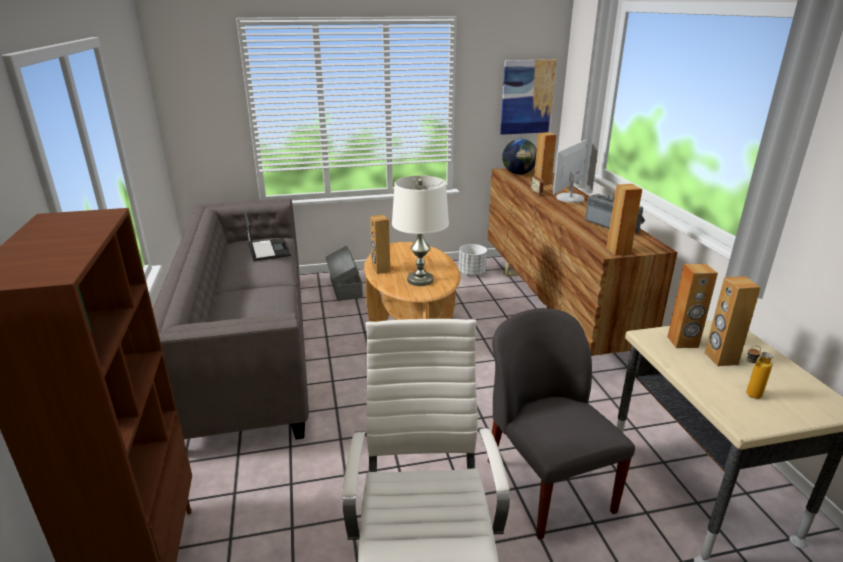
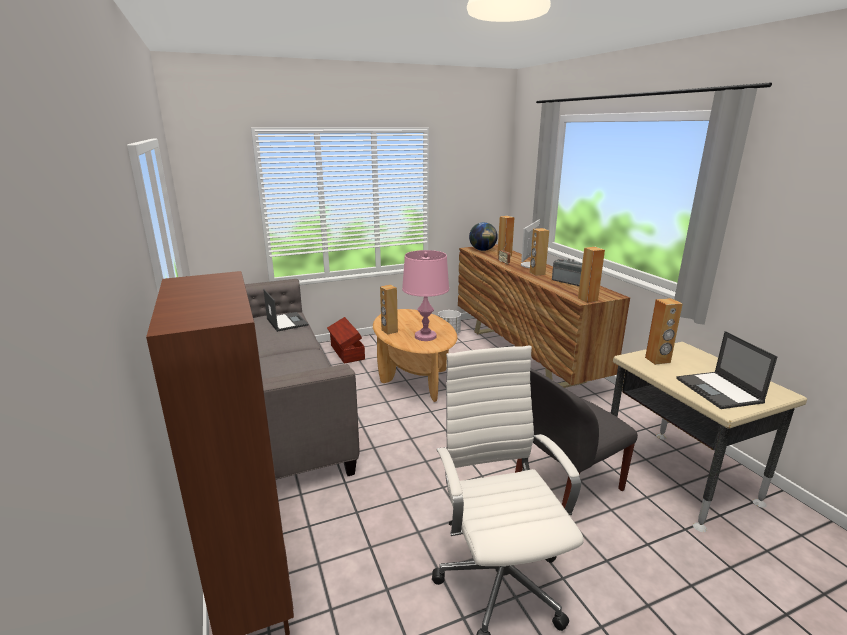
camera: 10 degrees left, 5 degrees down
(345, 287) = (346, 352): grey storage box -> brown storage box
(420, 280) = (425, 336): white table lamp -> pink table lamp
(527, 97) = (483, 190): picture -> none
(546, 484) = (565, 485): grey chair -> grey chair turned 90 degrees counterclockwise
(720, 358) = (689, 369): brown speaker -> brown speaker (537, 273)
(747, 395) = (719, 391): bottle -> laptop

